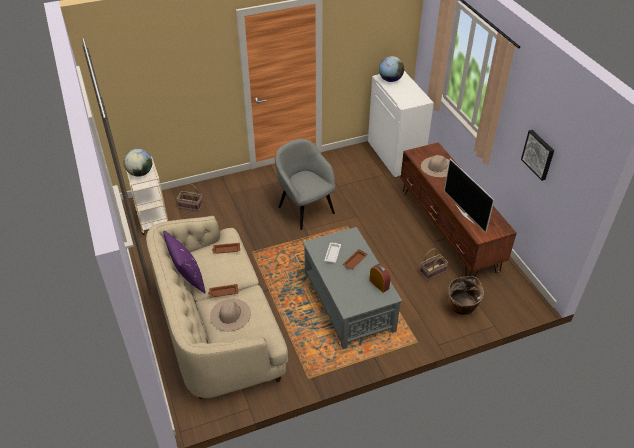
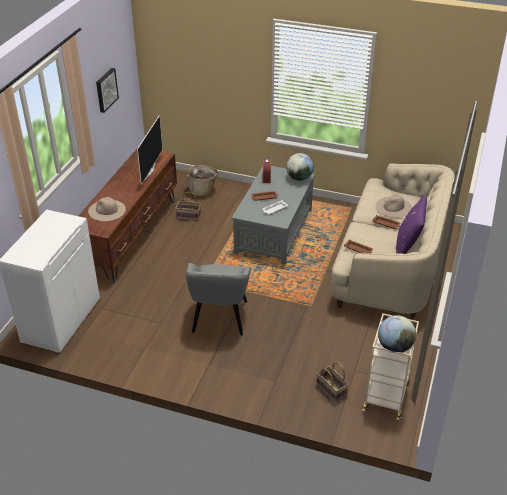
camera: 140 degrees left, 5 degrees down
(390, 80) = (35, 254): globe -> globe (299, 178)

